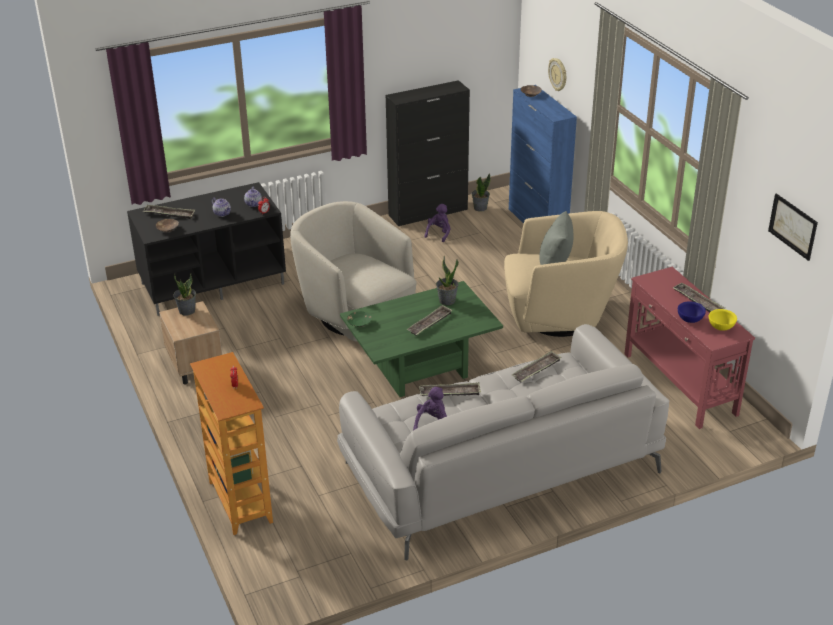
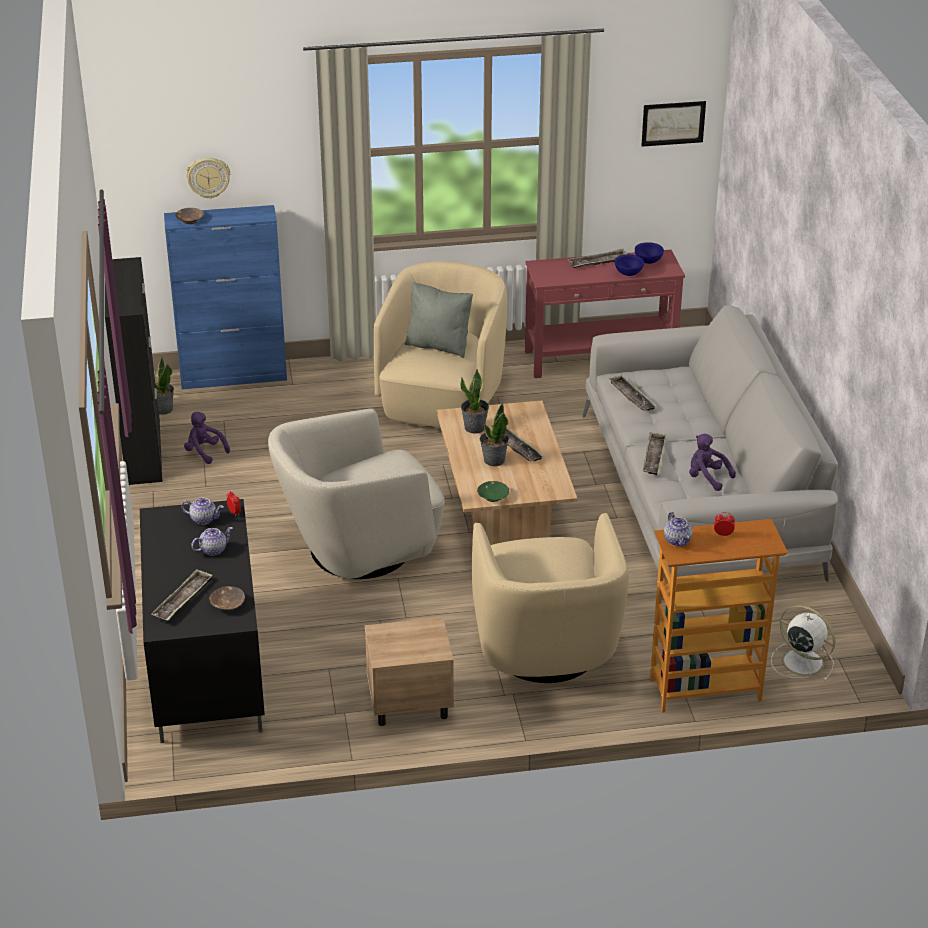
camera: 75 degrees left, 0 degrees up
(187, 310) = (382, 641): potted plant -> potted plant (493, 460)
(221, 364) = (677, 540): none -> teapot
(267, 415) = (545, 650): none -> beige armchair
(289, 553) = (801, 661): none -> white fan
(421, 370) = (503, 517): green coffee table -> beige coffee table
(720, 328) = (648, 261): yellow bowl -> blue bowl

